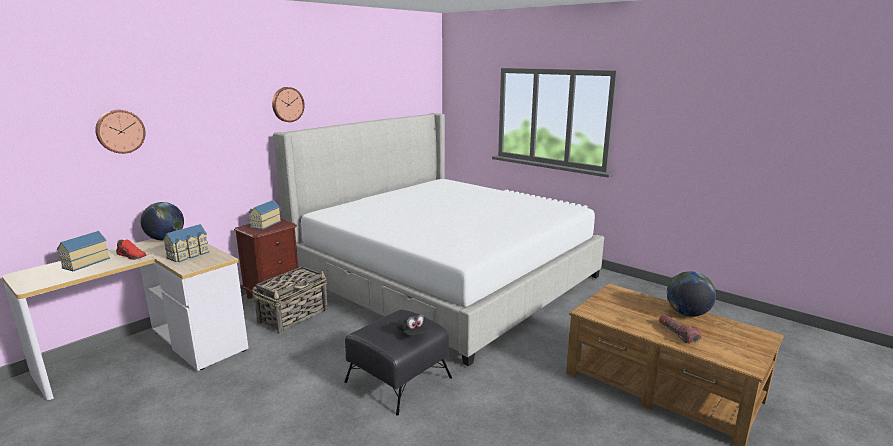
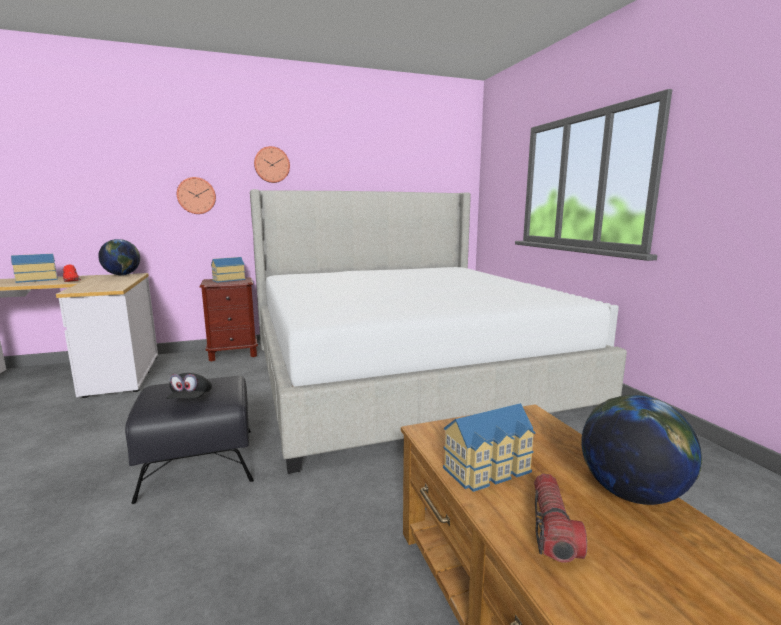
camera: 30 degrees right, 5 degrees down
(120, 131) = (95, 171): wall clock -> wall clock (196, 195)
(189, 255) = (103, 284): toy house -> toy house (490, 470)
(294, 316) = (218, 373): basket -> none

